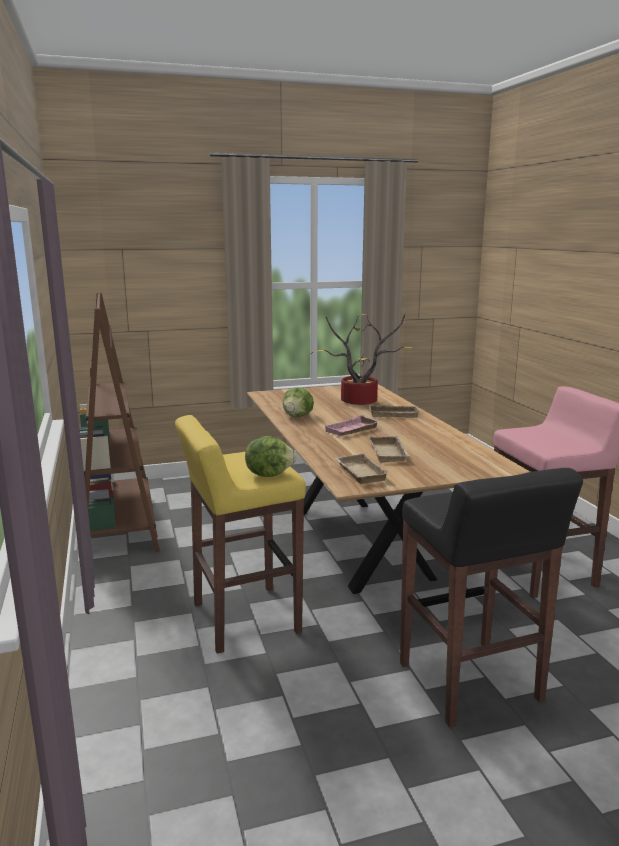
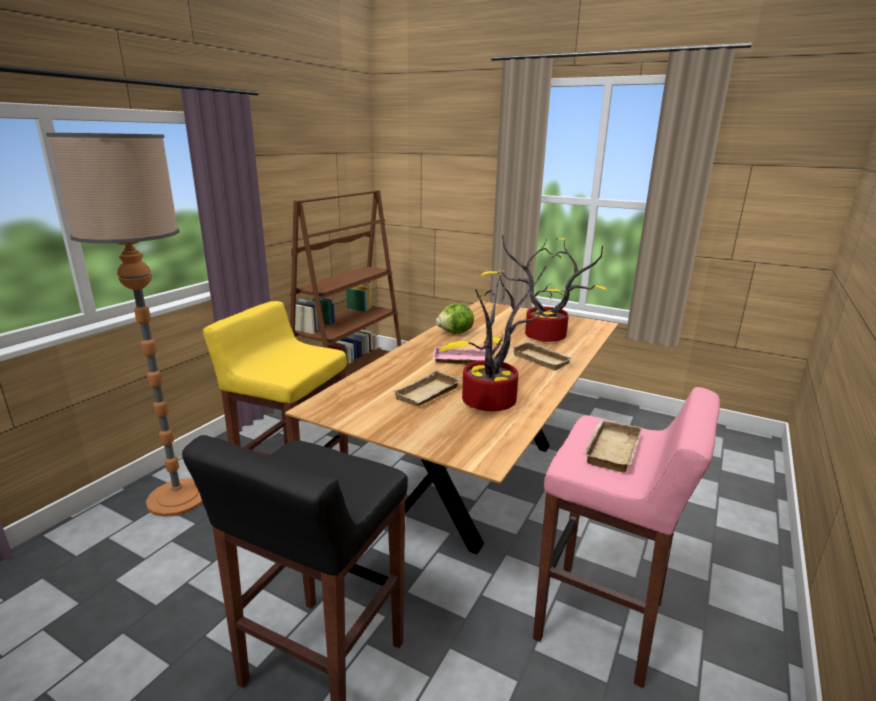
camera: 45 degrees right, 5 degrees up
(145, 683) = (178, 497): none -> floor lamp
(269, 474) = (280, 371): lettuce -> none
(358, 473) = (355, 400): beige tray -> beige tray (610, 449)
(434, 445) = (490, 404): none -> potted plant

